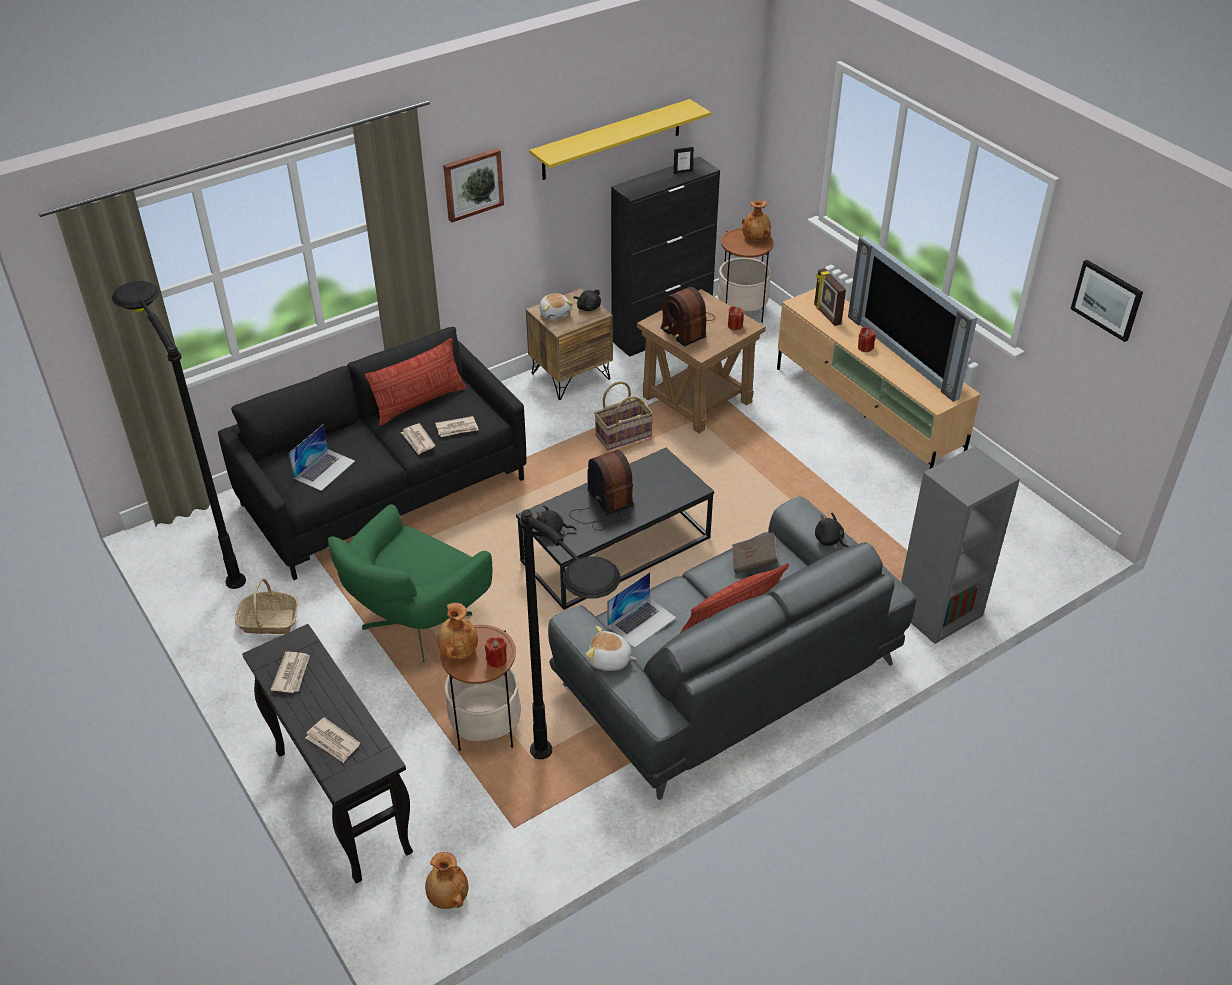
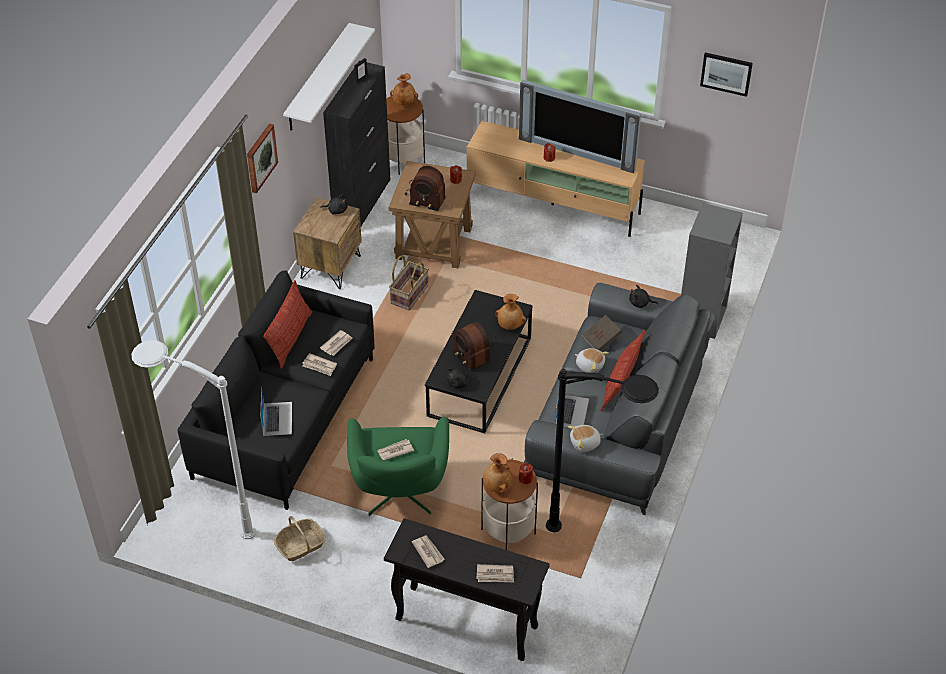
camera: 35 degrees left, 5 degrees up
(212, 546) = (203, 518): black floor lamp -> white floor lamp
(410, 563) = (395, 451): none -> newspaper
(447, 897) = (580, 636): brown vase -> brown vase (510, 325)
(555, 313) = (318, 225): plush toy -> plush toy (590, 365)
(604, 506) = (475, 350): radio -> radio turned 150 degrees counterclockwise
(611, 140) = (318, 78): yellow shelf -> white shelf
(826, 315) = (504, 144): picture frame -> none

